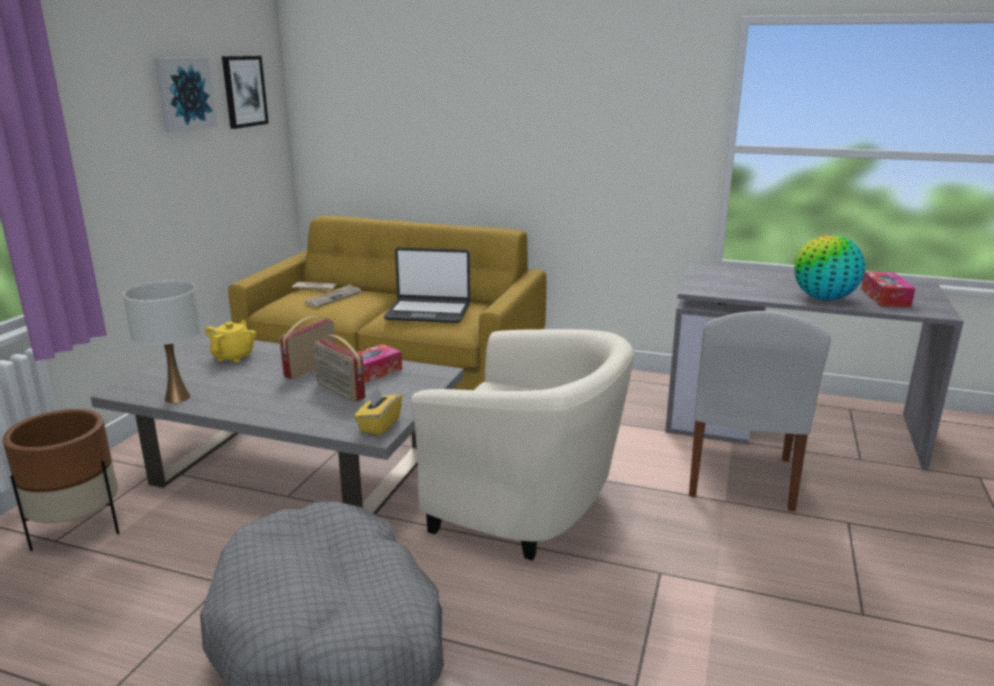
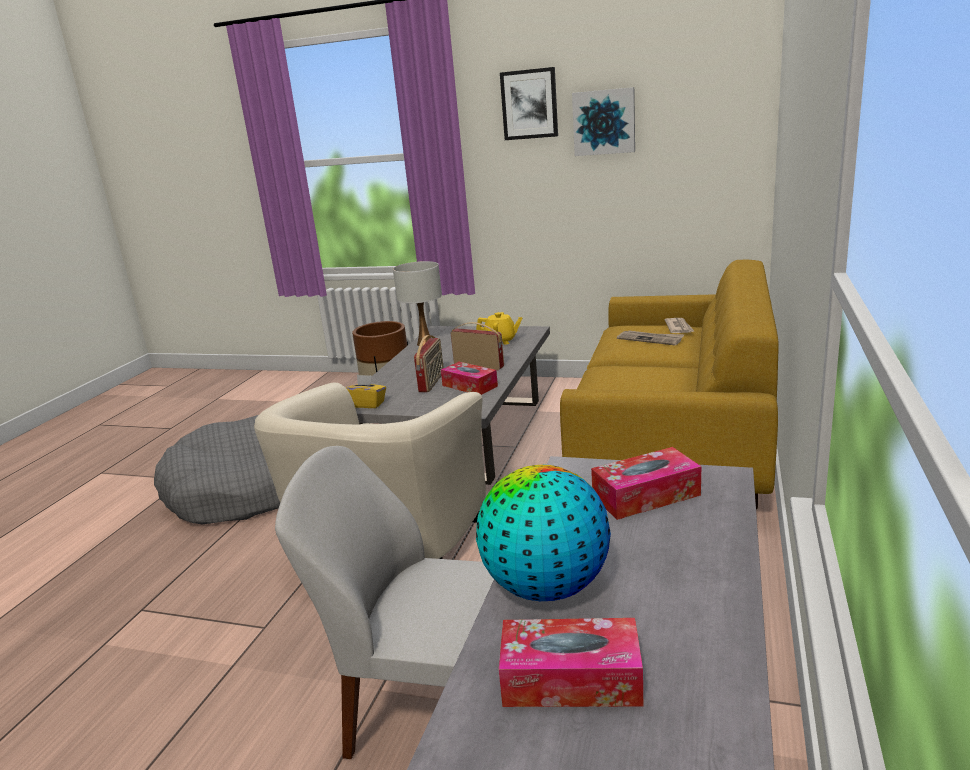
camera: 90 degrees right, 0 degrees up
(244, 91) = (693, 117): picture -> picture (529, 104)
(339, 391) = (432, 382): radio -> radio turned 150 degrees clockwise
(428, 312) = (627, 380): laptop -> none
(726, 279) = (646, 496): none -> tissue box

